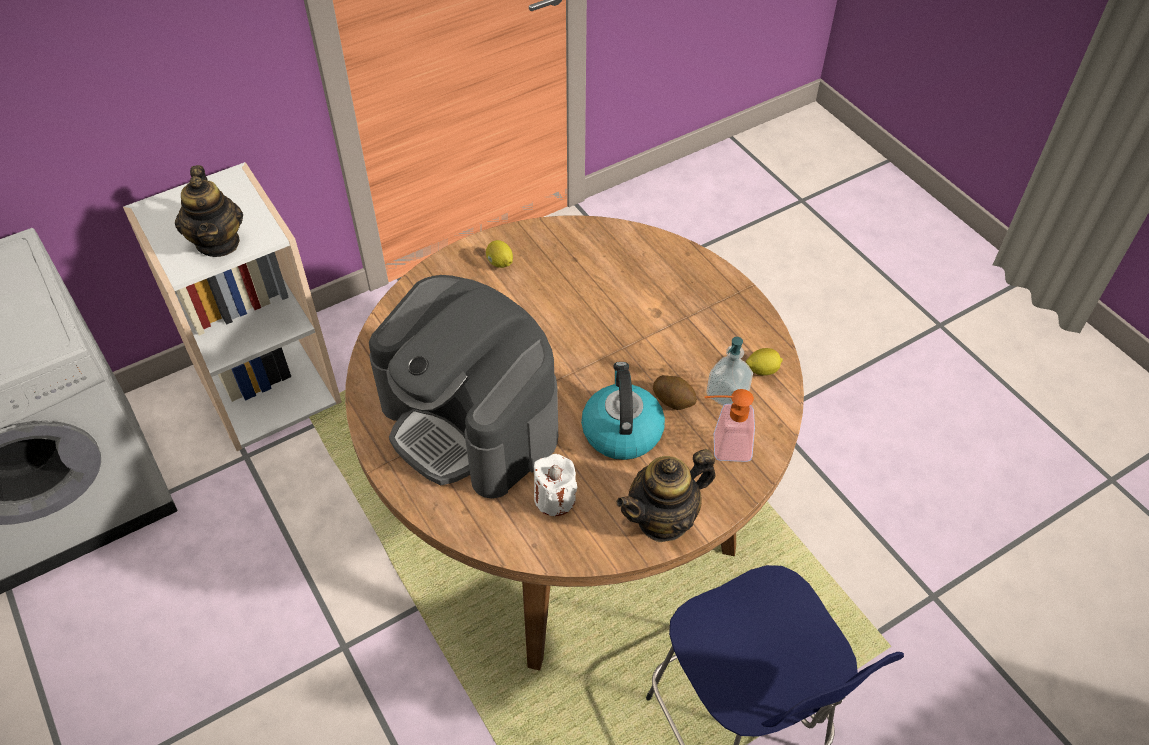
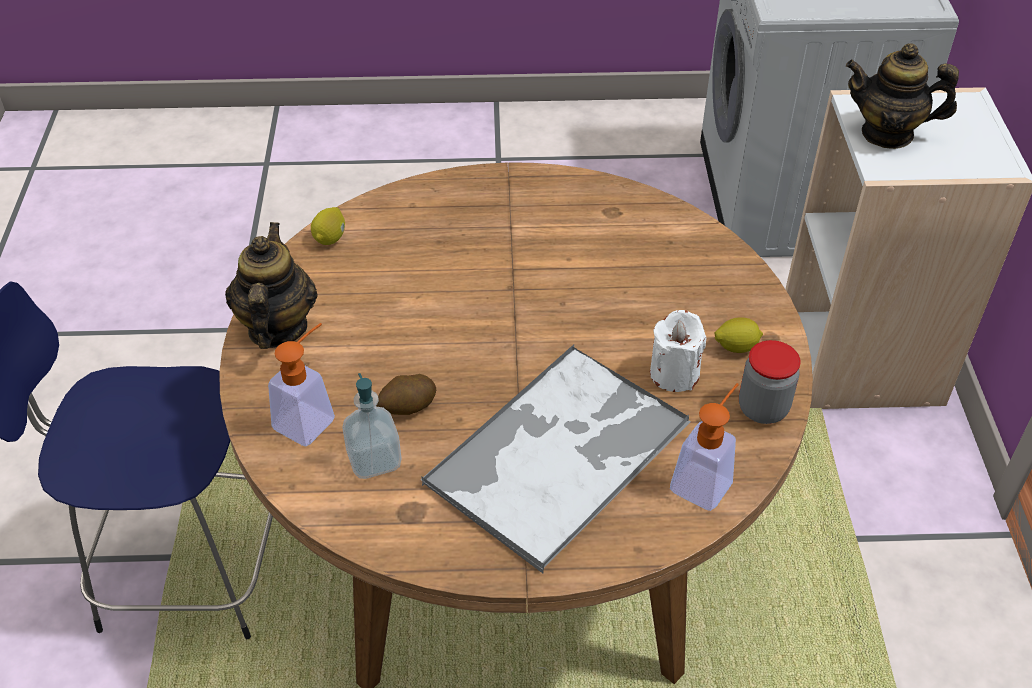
camera: 120 degrees right, 5 degrees down
(471, 422) = (510, 242): coffee machine -> none
(545, 236) = (763, 408): none -> jar
(554, 498) = (371, 264): white candle -> white candle (674, 373)
(617, 243) = (706, 479): none -> soap dispenser
(621, 430) = (405, 345): kettle -> none
(649, 310) = (559, 452): none -> tray
(762, 370) = (380, 515): lemon -> lemon (330, 238)

